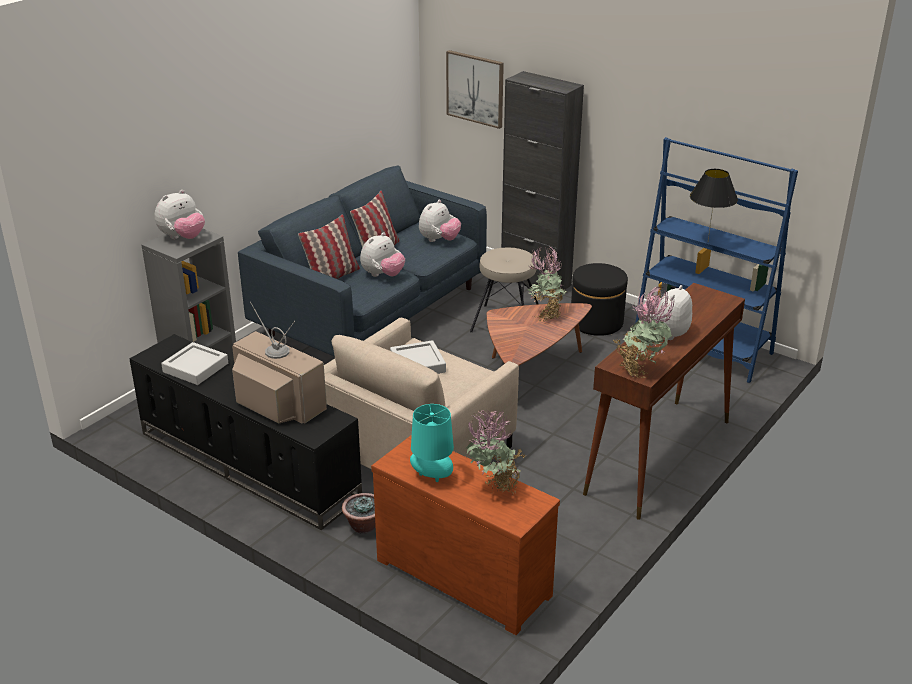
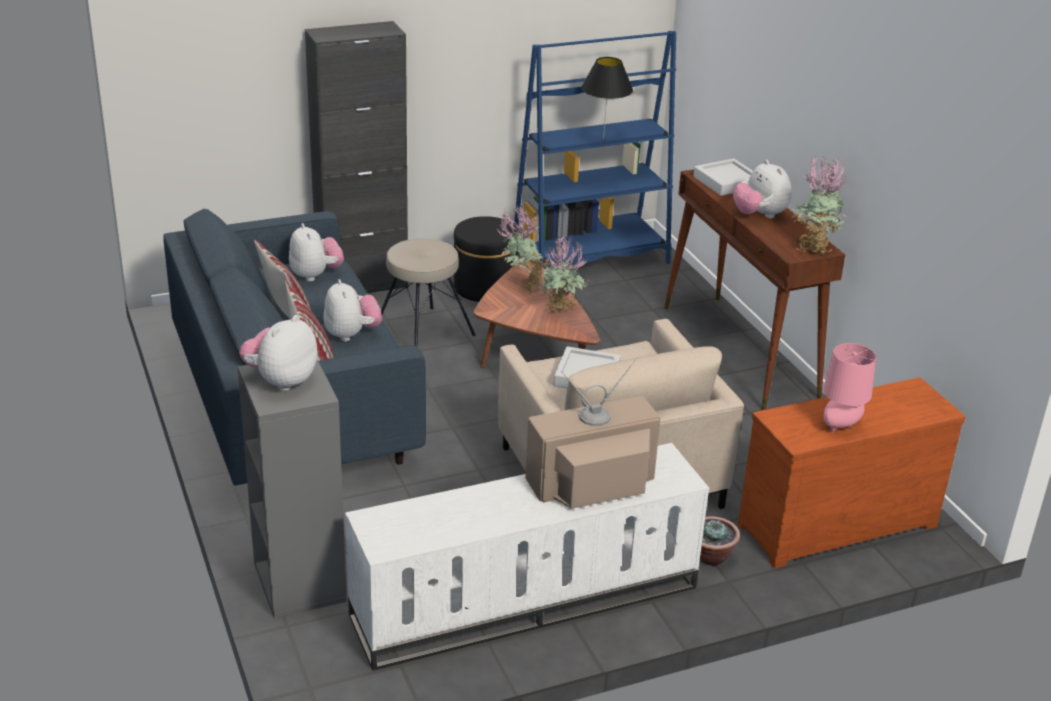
camera: 60 degrees left, 0 degrees up
(183, 238) = (281, 381): plush toy -> plush toy turned 135 degrees counterclockwise
(195, 368) = (453, 518): grey tray -> grey tray (726, 182)
(246, 465) = (524, 603): black tv stand -> white tv stand
(432, 477) = (840, 427): turquoise table lamp -> pink table lamp
(475, 88) = (228, 75): picture -> none
(494, 490) = (885, 403): potted plant -> potted plant (561, 313)

